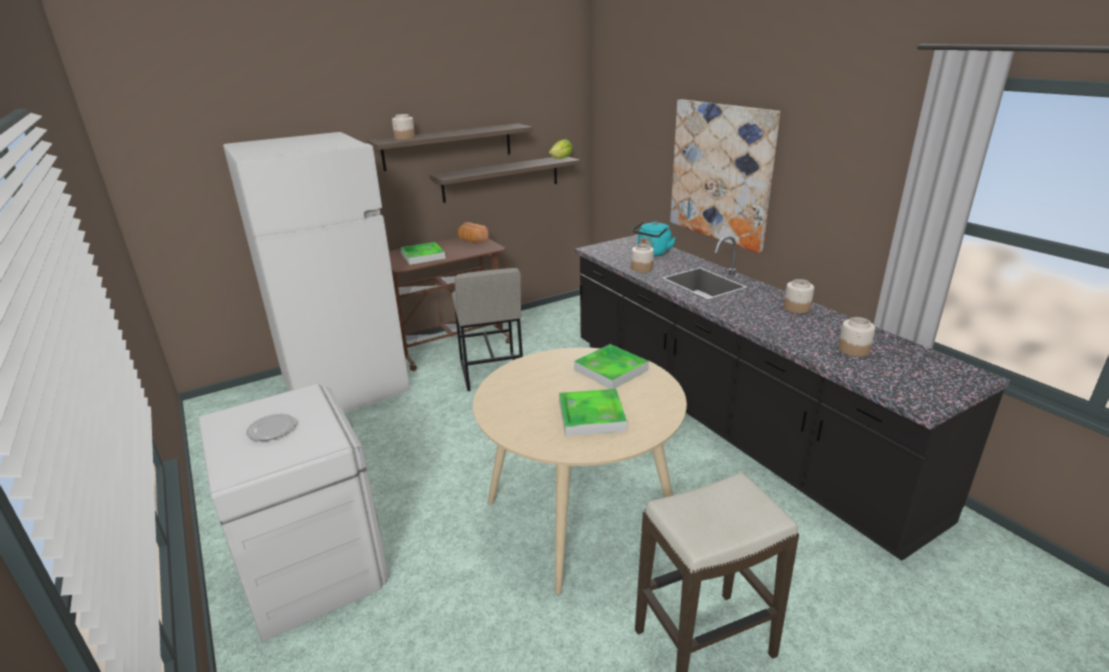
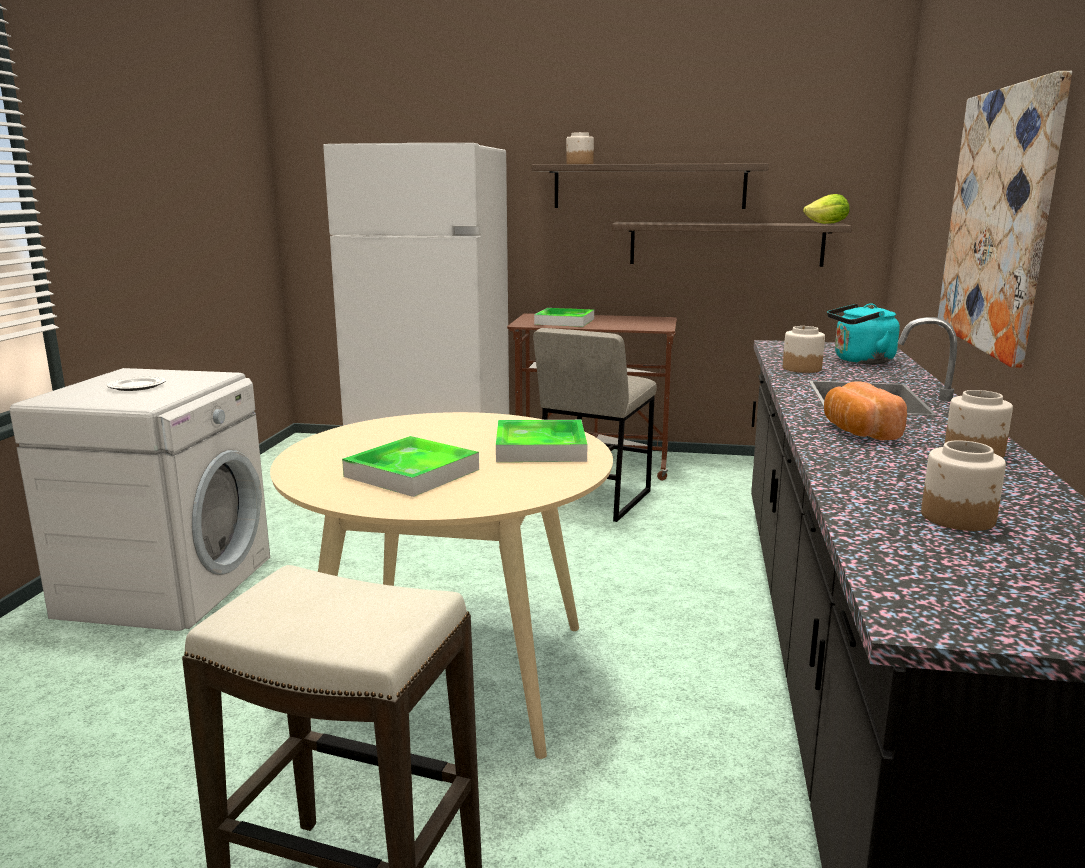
camera: 40 degrees right, 10 degrees down
(472, 240) = (650, 320): bread -> bread (857, 431)

